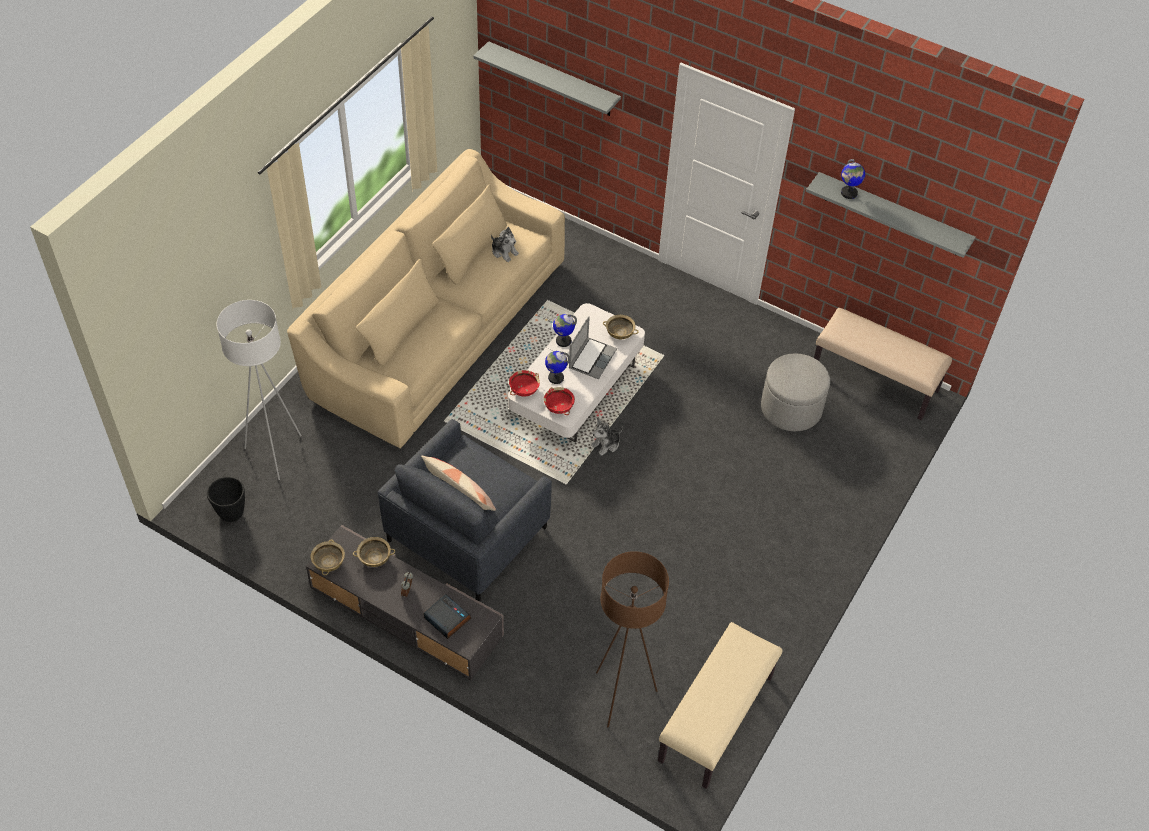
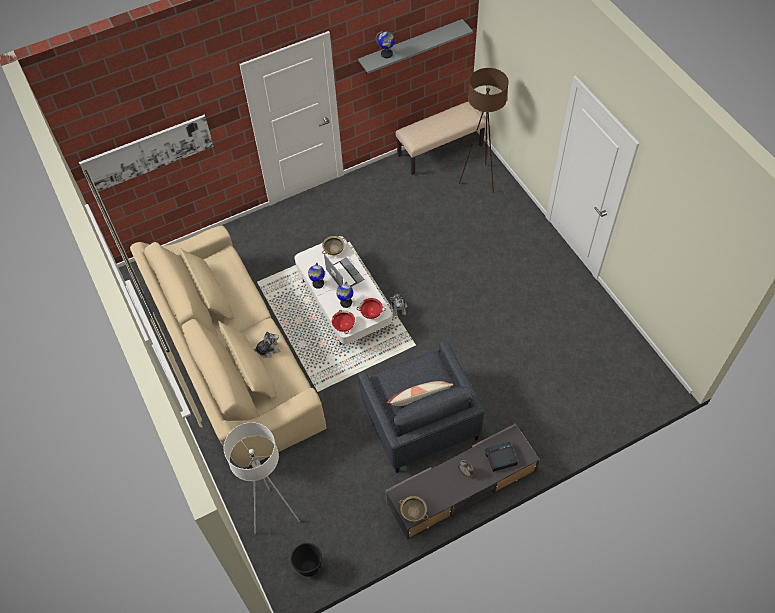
camera: 55 degrees left, 5 degrees up
(374, 558) = (426, 481): beige bowl -> none
(504, 252) = (228, 275): plush toy -> plush toy (268, 349)
(553, 80) = (148, 153): grey shelf -> picture
(621, 696) = (589, 392): brown floor lamp -> brown floor lamp (479, 179)
(716, 719) = (629, 351): beige bench -> none
(791, 408) = (434, 200): grey ottoman -> none

